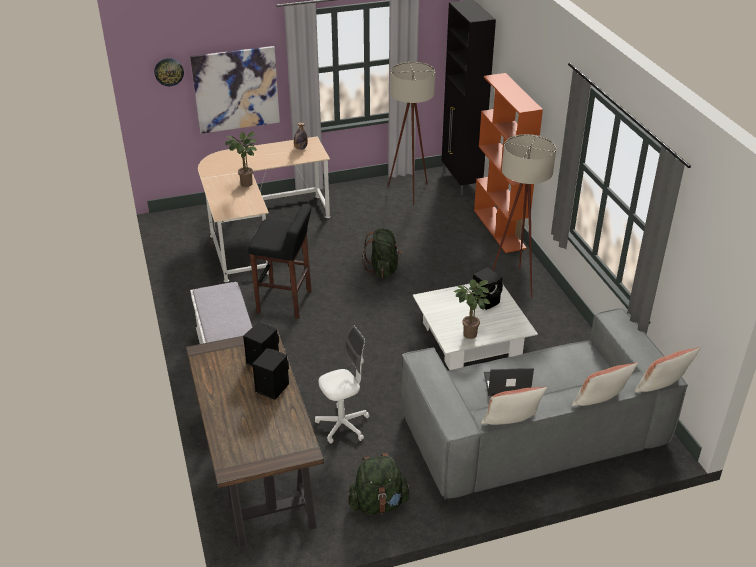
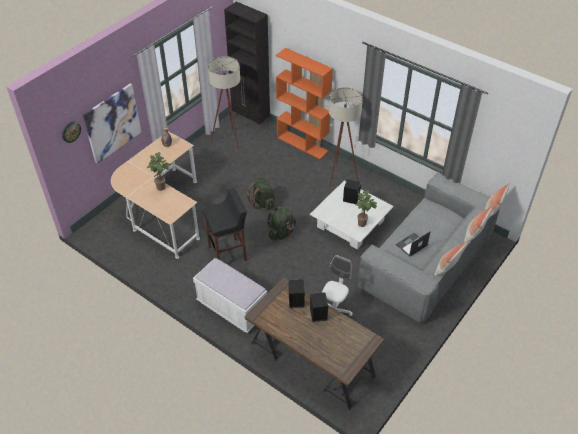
camera: 35 degrees left, 10 degrees up
(378, 503) = (392, 345): green backpack -> green backpack (281, 233)

